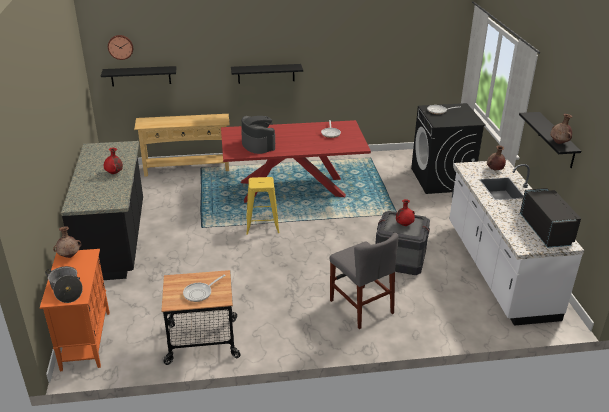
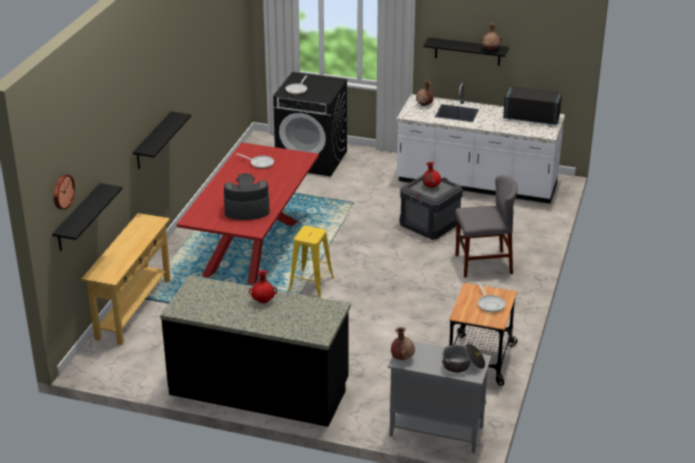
camera: 65 degrees left, 0 degrees up
(86, 340) = (435, 431): orange cabinet -> grey cabinet

